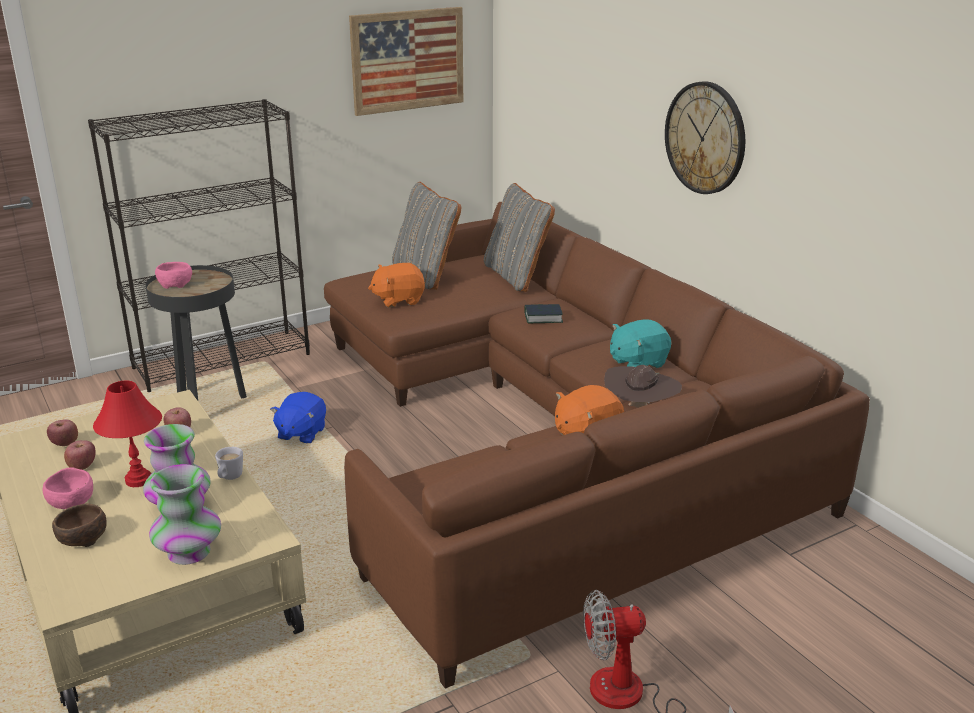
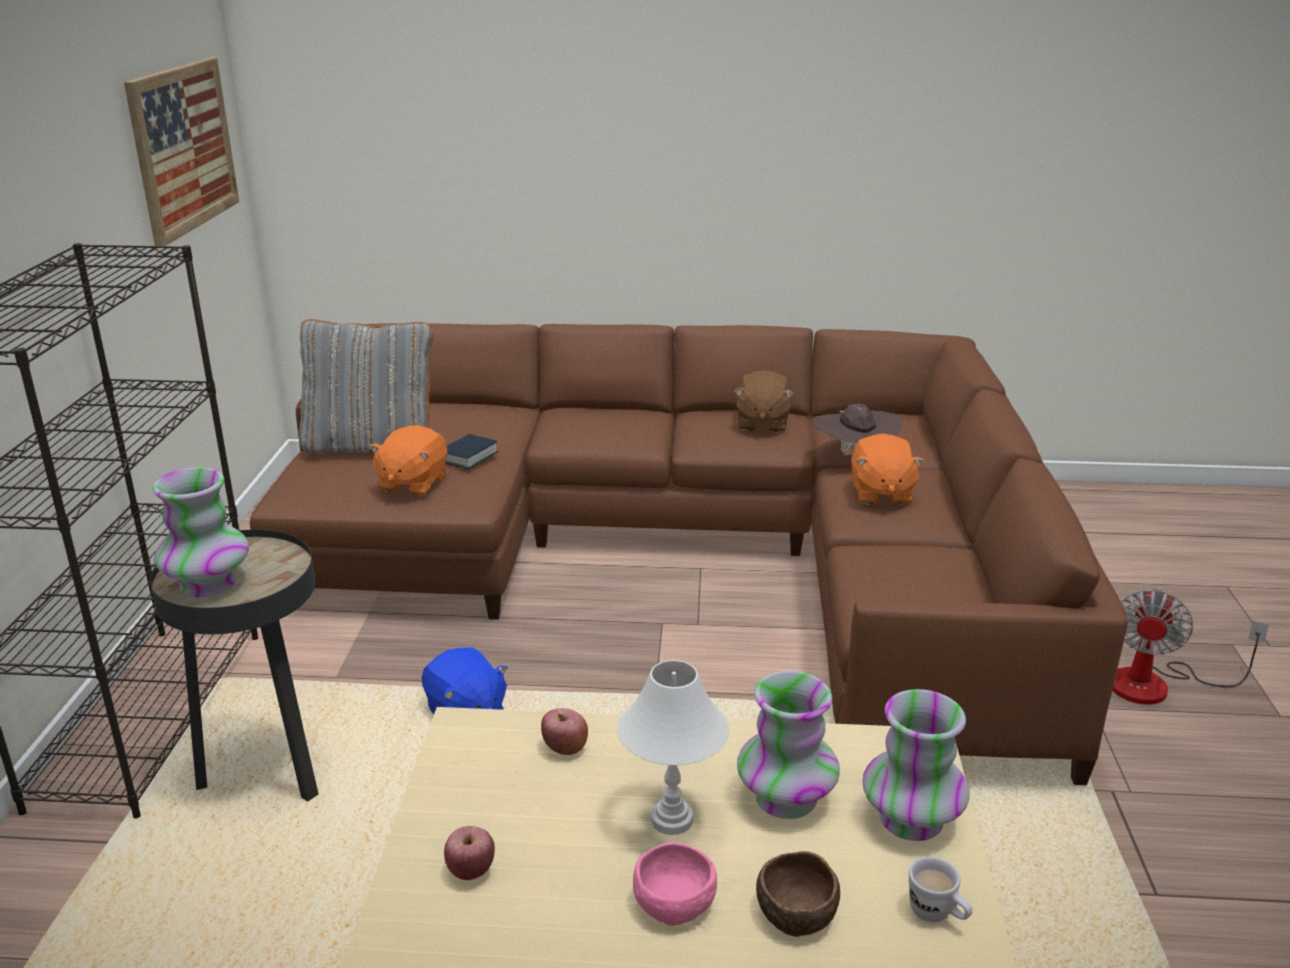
camera: 55 degrees left, 0 degrees up
(82, 466) = (569, 868): apple -> none
(138, 480) = (672, 820): red table lamp -> white table lamp
(175, 284) = (207, 584): pink bowl -> vase
(229, 478) = (743, 738): white mug -> white mug (937, 915)
(517, 276) = (467, 406): grey pillow -> none
(543, 318) = (595, 428): book -> book (468, 457)
(637, 363) = (761, 423): turquoise plush toy -> brown plush toy
(705, 138) = (711, 157): wall clock -> none

